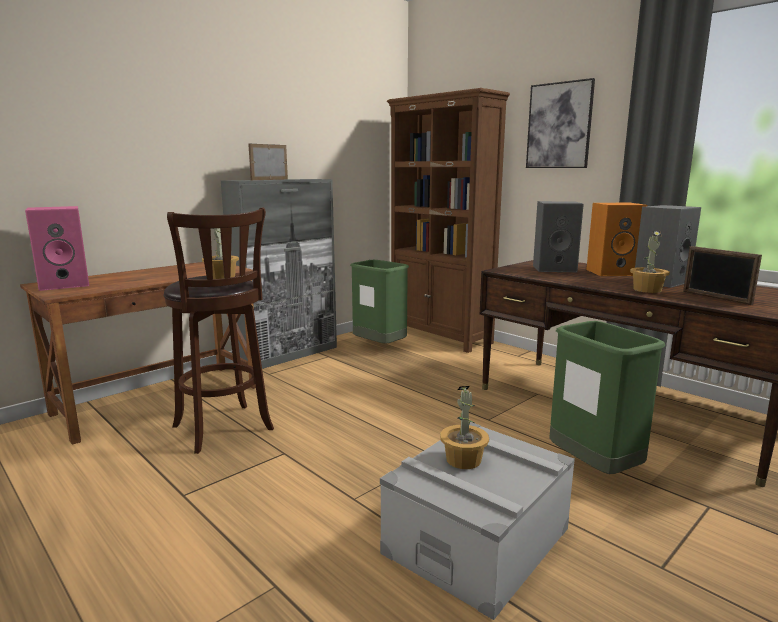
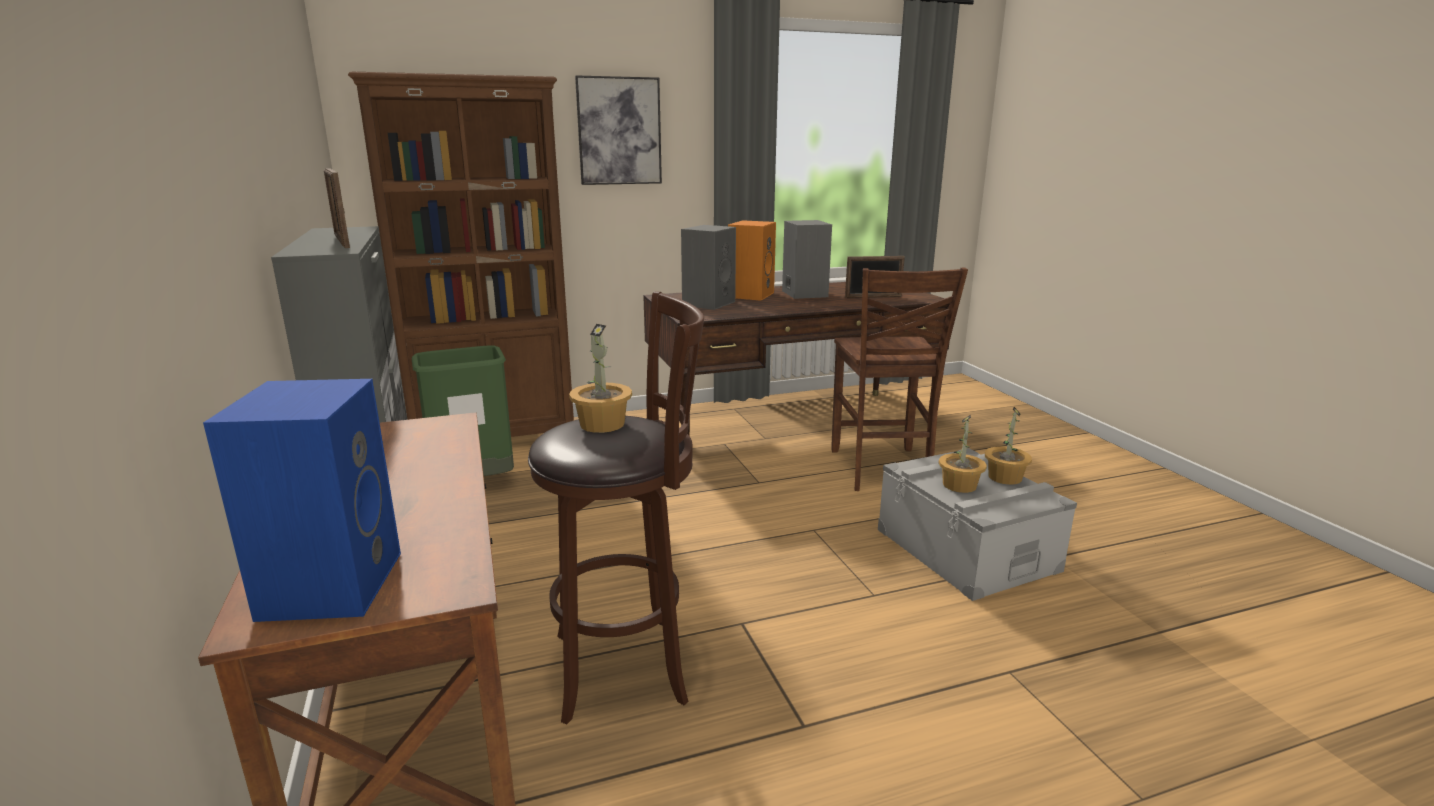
camera: 65 degrees left, 5 degrees up
(66, 284) = (330, 583): pink speaker -> blue speaker
(593, 469) = (881, 470): green trash can -> brown chair
(647, 289) = (829, 303): potted plant -> potted plant (1004, 477)

